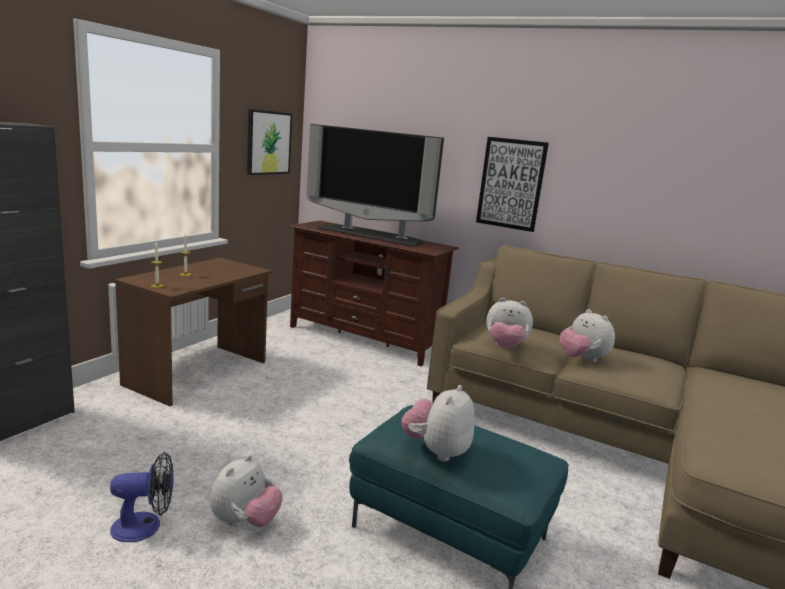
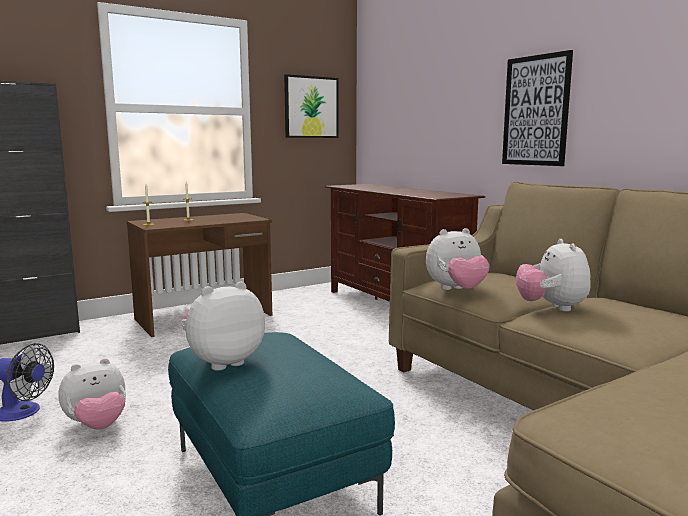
camera: 30 degrees right, 5 degrees down
(371, 235) = (397, 189): television -> none
(505, 347) = (456, 290): plush toy -> plush toy turned 60 degrees counterclockwise

